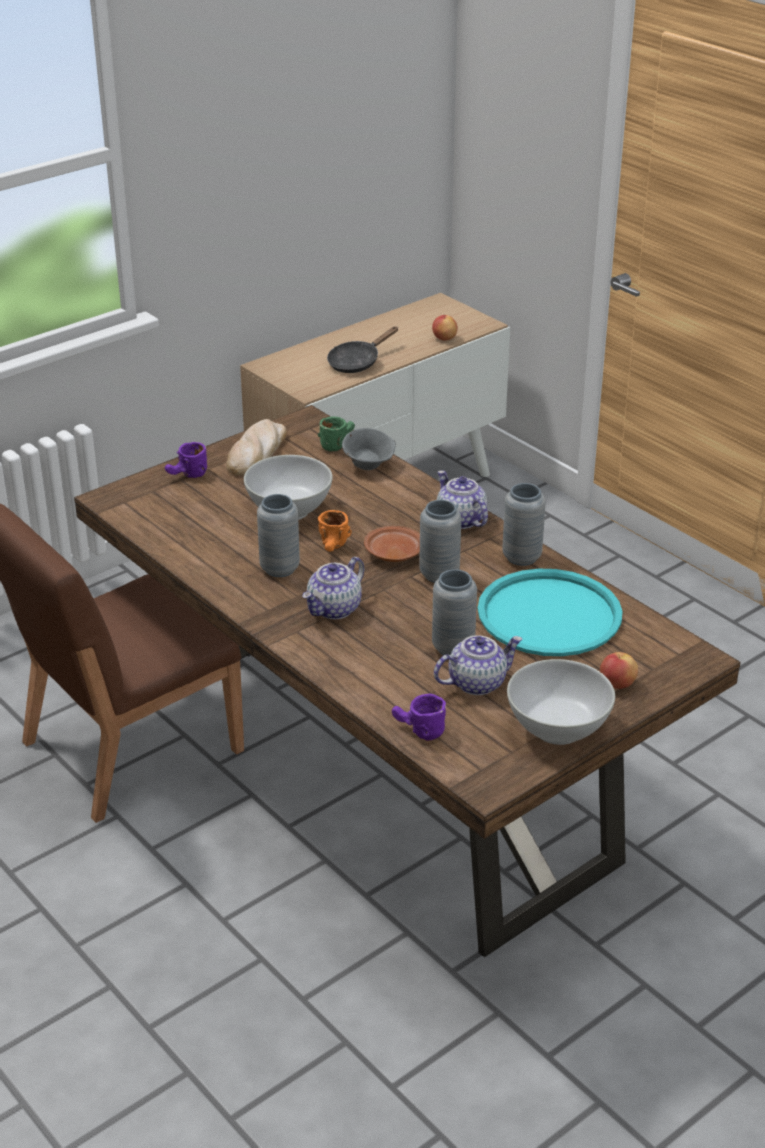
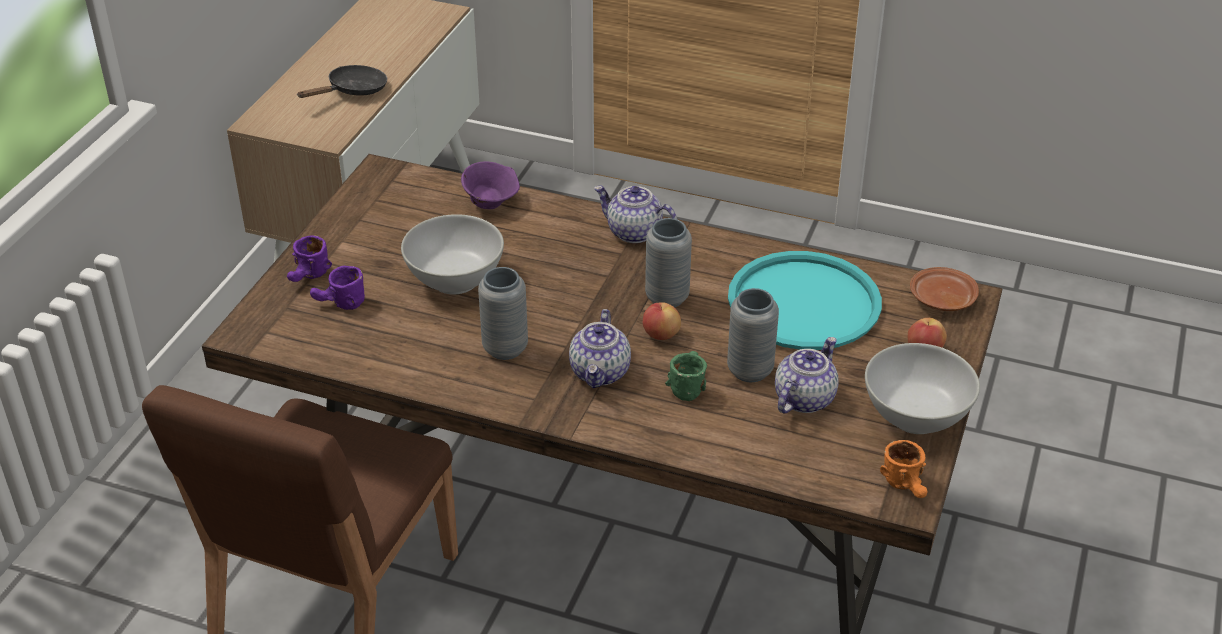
camera: 30 degrees left, 5 degrees up
(256, 452) = (360, 226): bread -> none
(334, 547) = (538, 305): orange mug -> orange mug (908, 487)
(337, 443) = (435, 188): green mug -> green mug (686, 384)
(357, 362) = (353, 91): black frying pan -> black frying pan turned 150 degrees counterclockwise
(369, 465) = (491, 203): grey bowl -> purple bowl
(393, 553) = (602, 290): brown plate -> brown plate (941, 299)
(417, 731) = (796, 471): purple mug -> purple mug (339, 304)
(444, 338) = (419, 39): apple -> apple (660, 335)
(521, 557) = (726, 252): grey vase -> none

